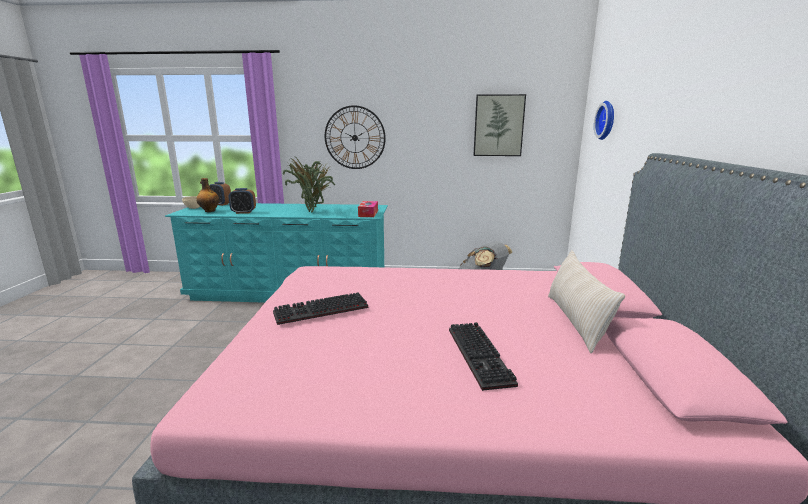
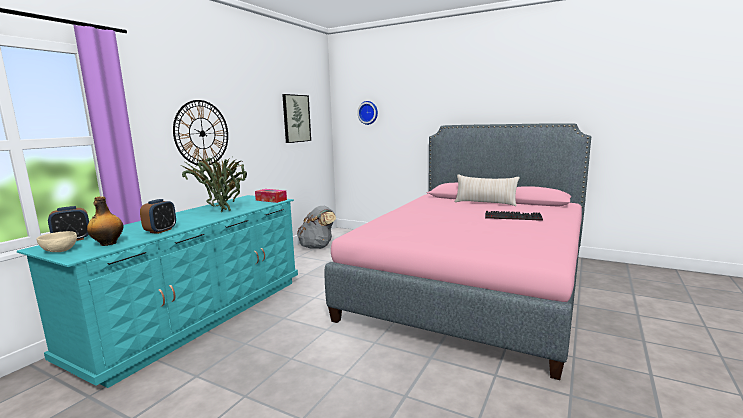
camera: 65 degrees left, 5 degrees down
(320, 311) = (445, 235): keyboard -> none

